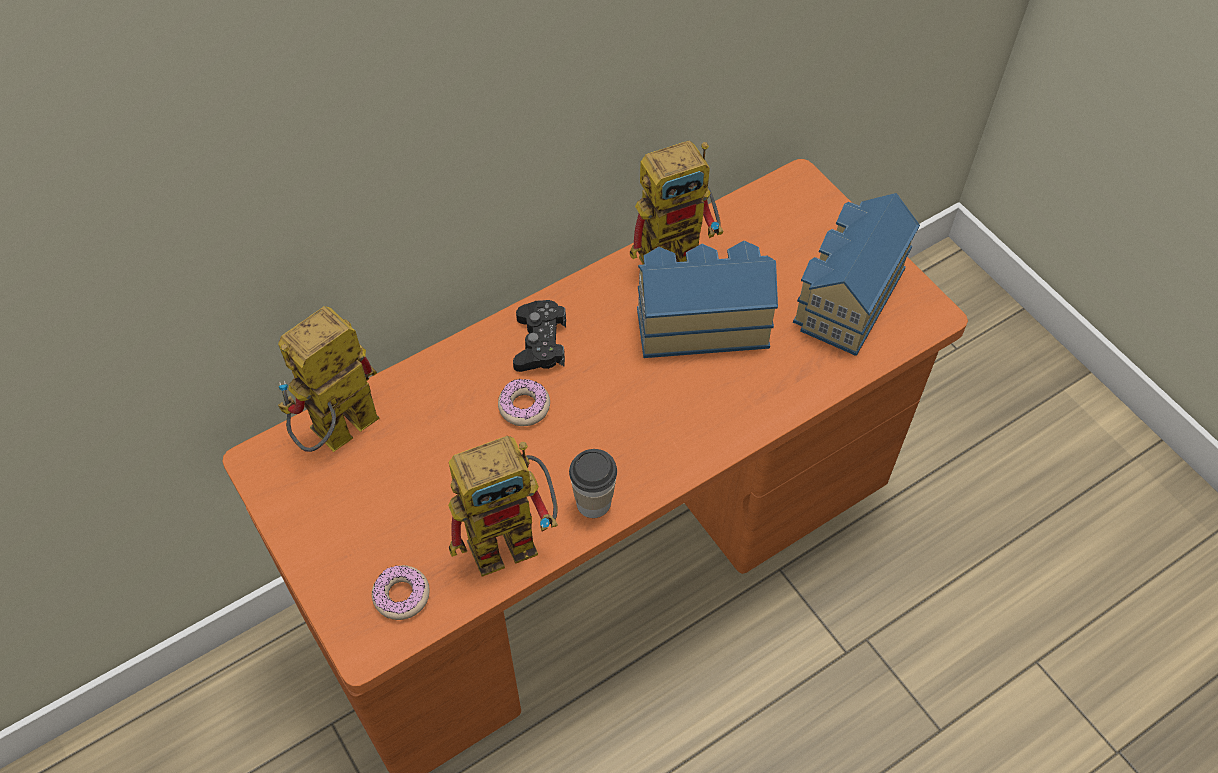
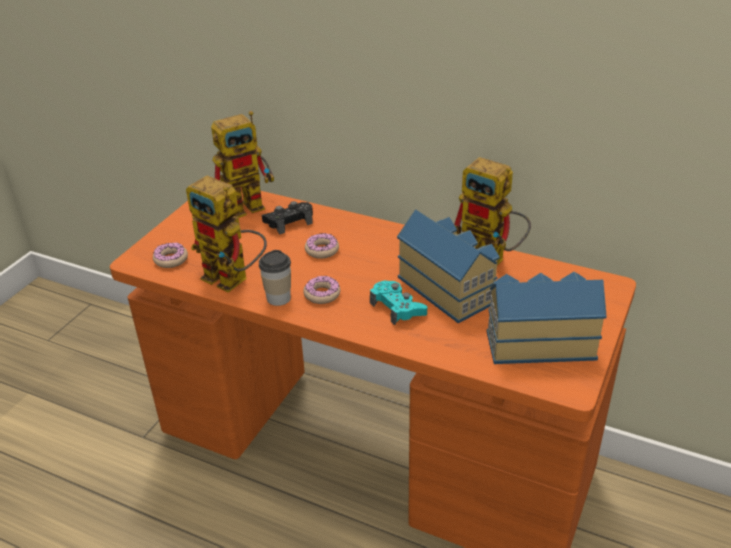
camera: 60 degrees right, 20 degrees down
(337, 436) = (251, 204): toy robot -> toy robot turned 135 degrees clockwise
(540, 343) = (370, 239): black game controller -> black game controller (289, 222)
(620, 451) = (322, 294): none -> donut
(702, 389) = (397, 308): none -> turquoise game controller

